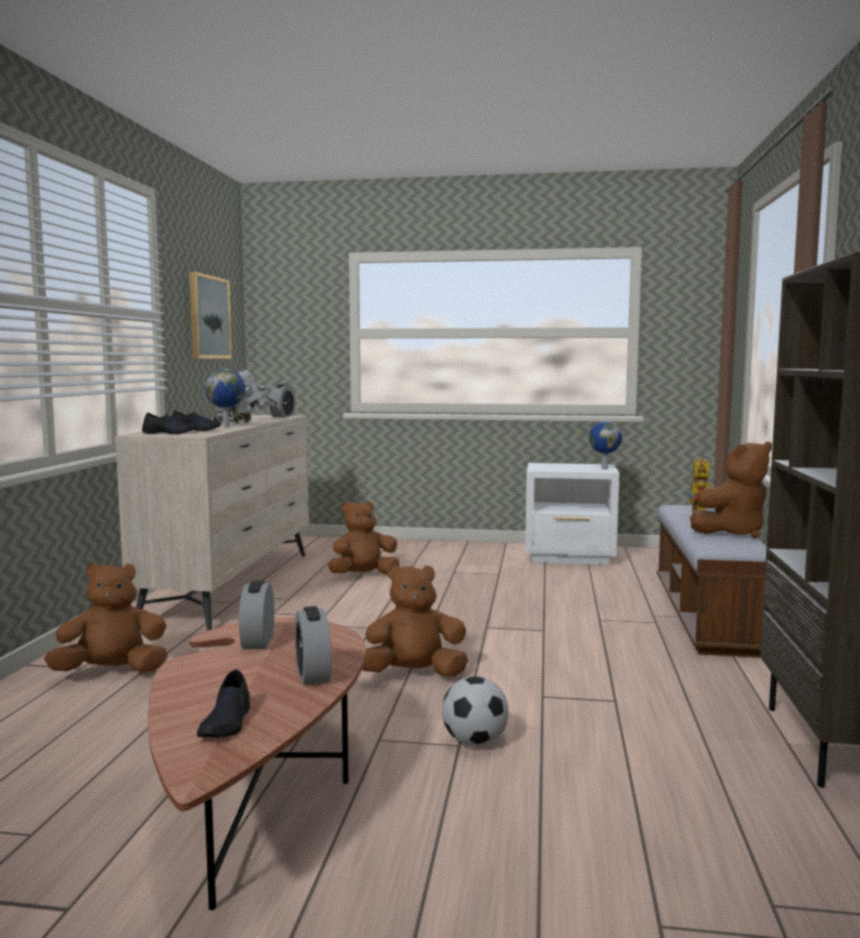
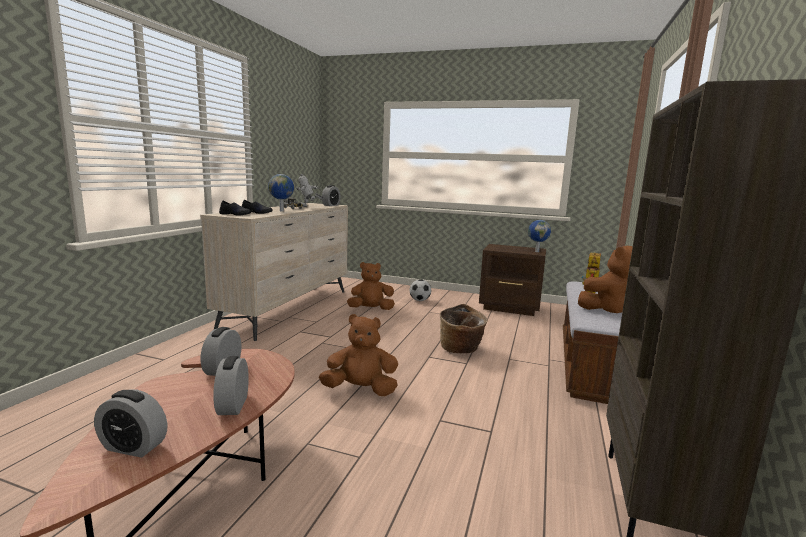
camera: 10 degrees right, 5 degrees up
(112, 672) = (179, 365): brown plush toy -> none
(208, 317) = (291, 141): picture -> none
(226, 723) = (133, 447): black shoe -> alarm clock
(474, 742) = (372, 455): football -> football (419, 300)
(527, 615) = (461, 349): none -> basket
(571, 557) = (510, 308): white nightstand -> brown nightstand

